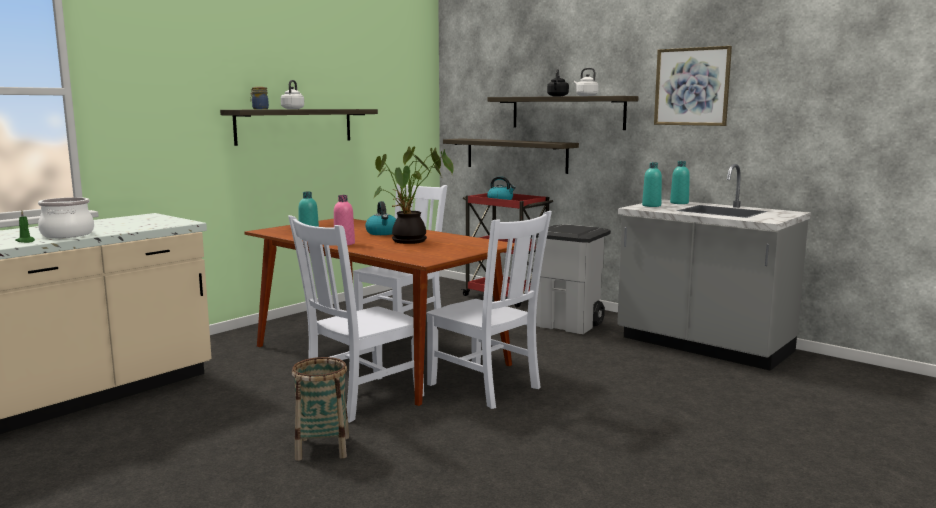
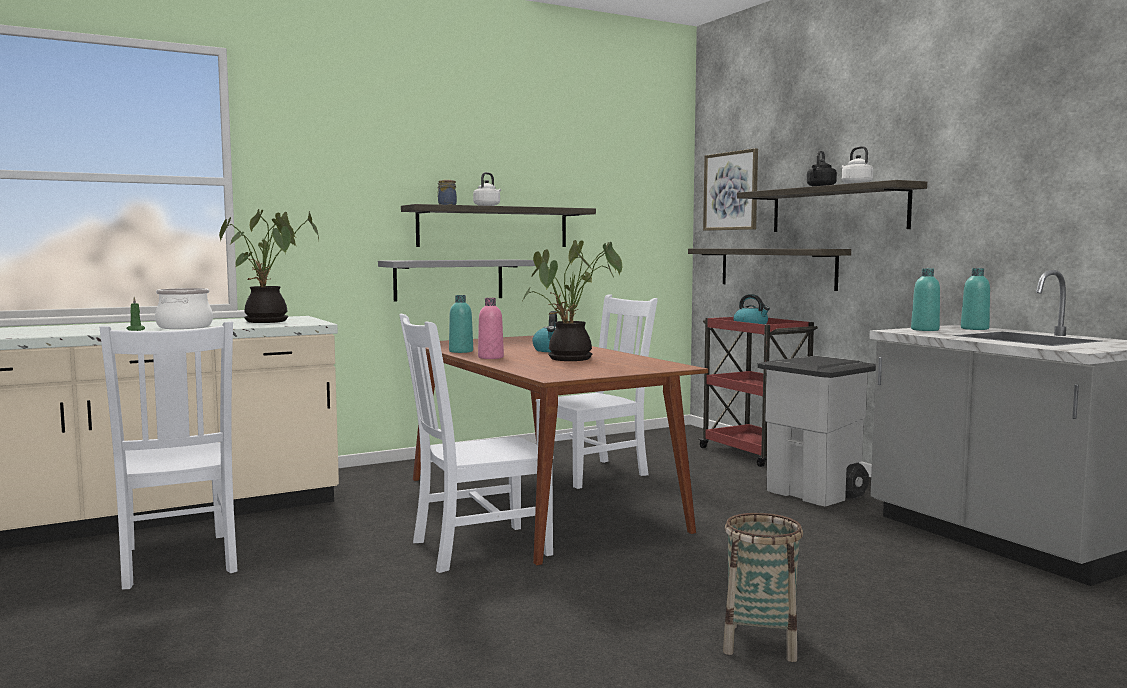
camera: 20 degrees right, 5 degrees down
(135, 223) = (269, 321): none -> potted plant
(262, 172) = (449, 279): none -> grey shelf
(322, 448) = (385, 596): basket -> basket (760, 642)
(486, 387) = (640, 555): white chair -> white chair (178, 562)
(692, 86) = (999, 163): picture -> picture (731, 191)

